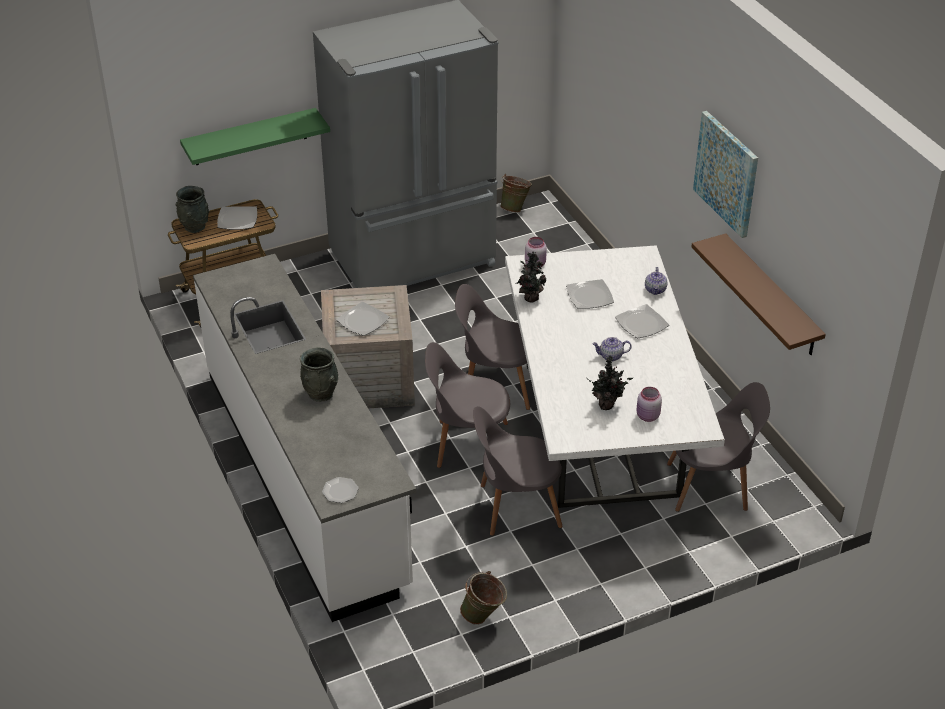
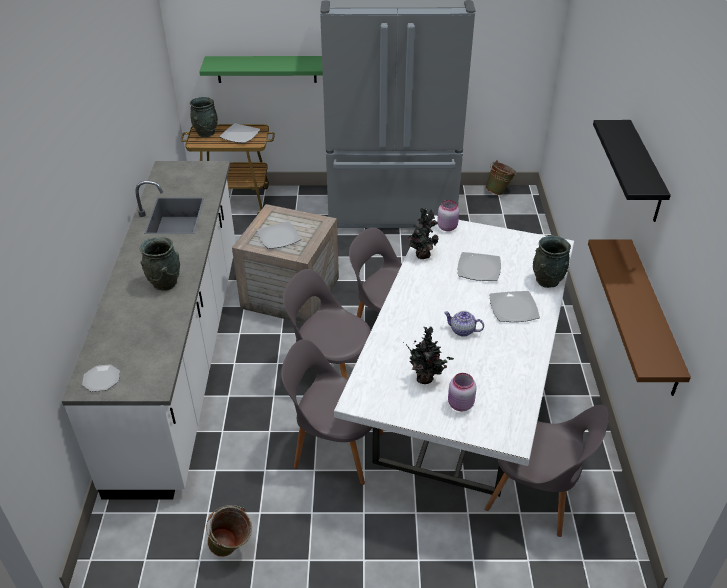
camera: 25 degrees right, 0 degrees up
(655, 290) = (547, 280): teapot -> grey vase
(726, 173) = (644, 172): picture -> black shelf

